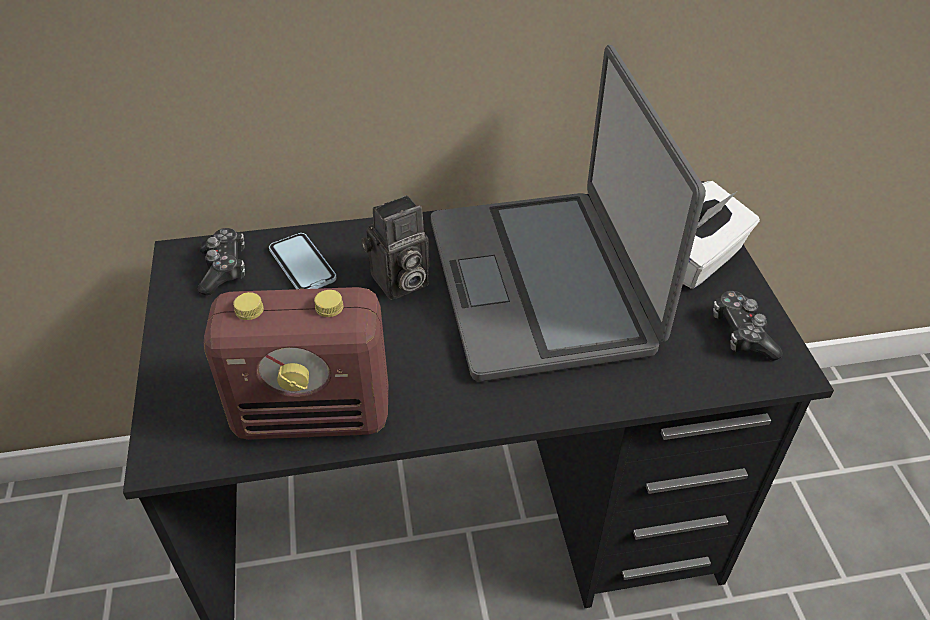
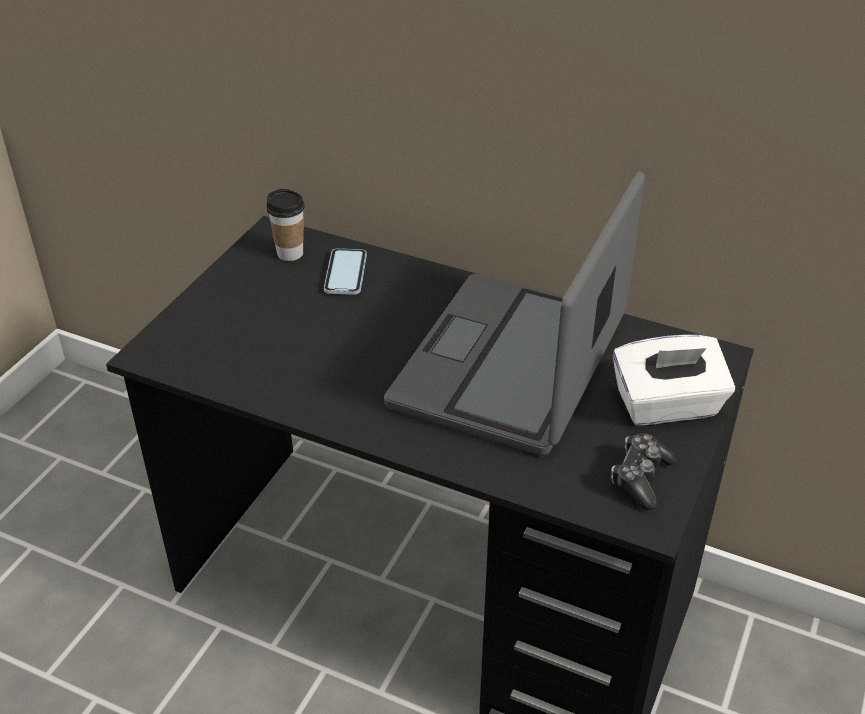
camera: 35 degrees right, 5 degrees down
(224, 269) = (290, 253): game controller -> cup
(314, 414) = (258, 374): radio -> none
(399, 283) = (401, 316): camera -> none

